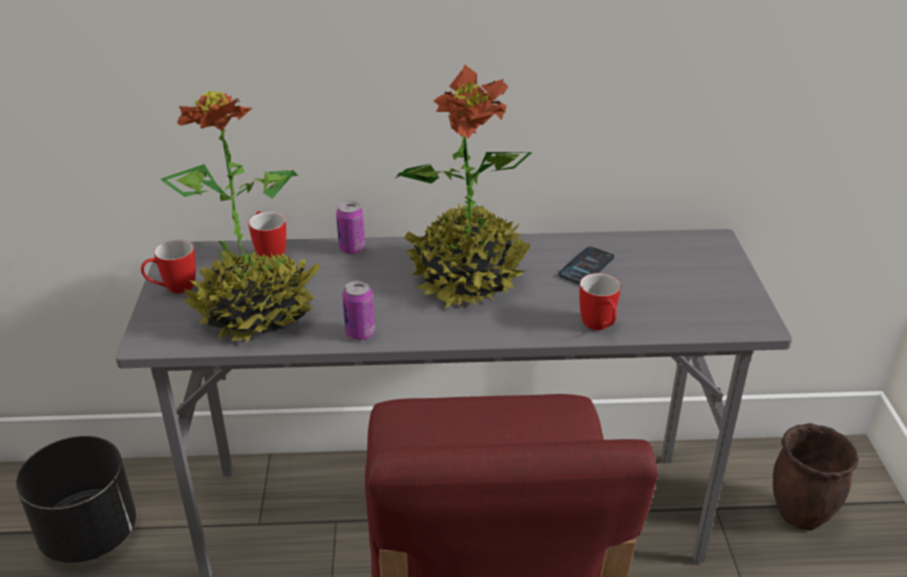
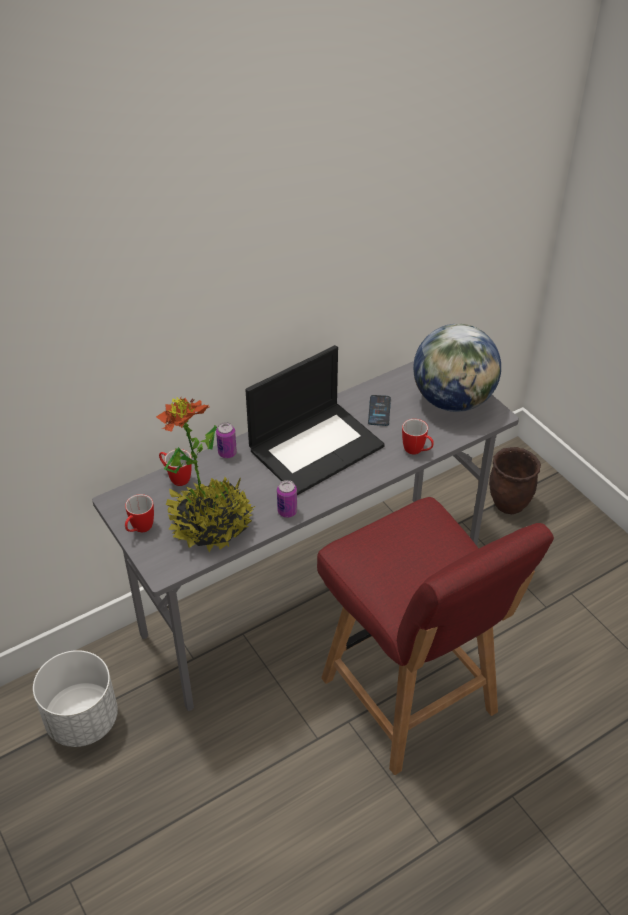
camera: 30 degrees left, 10 degrees up
(90, 534) = (82, 719): black planter -> white planter
(467, 278) = (316, 446): potted plant -> laptop
(703, 288) = (453, 400): none -> globe

